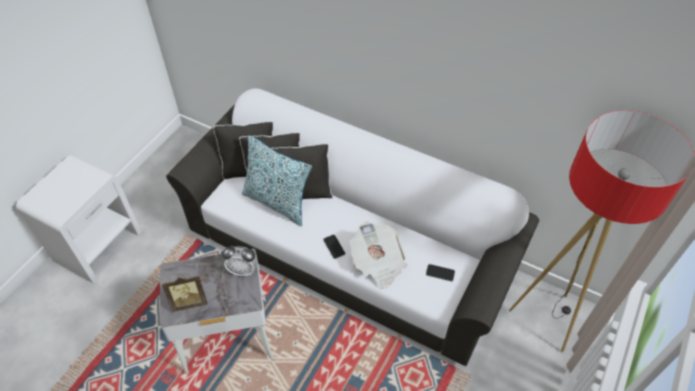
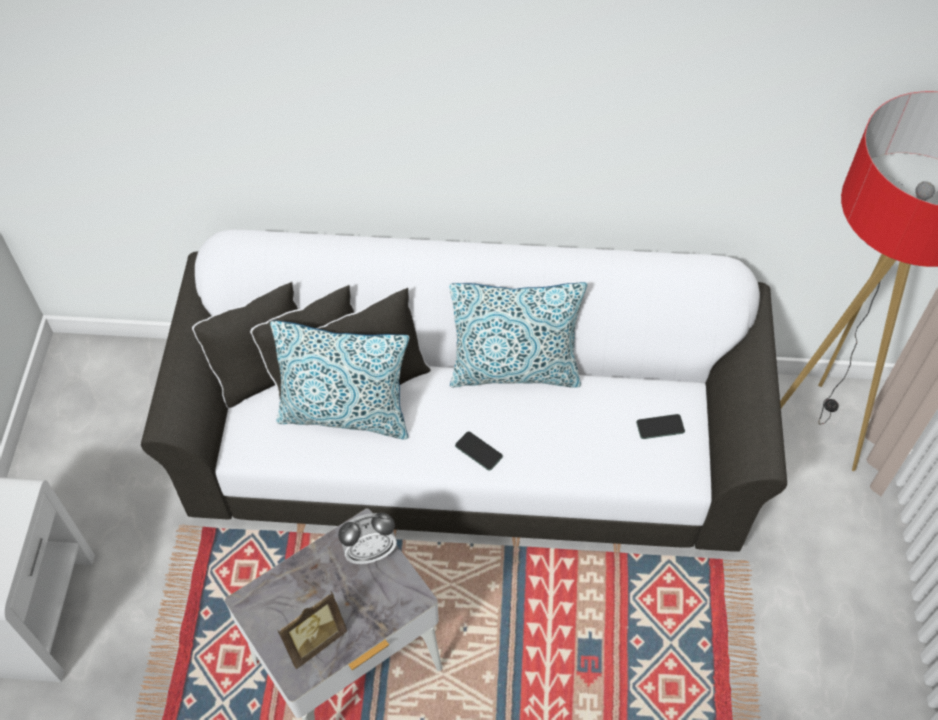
camera: 25 degrees left, 5 degrees up
(376, 214) = (514, 370): none -> pillow
(378, 263) = (560, 450): newspaper -> none

